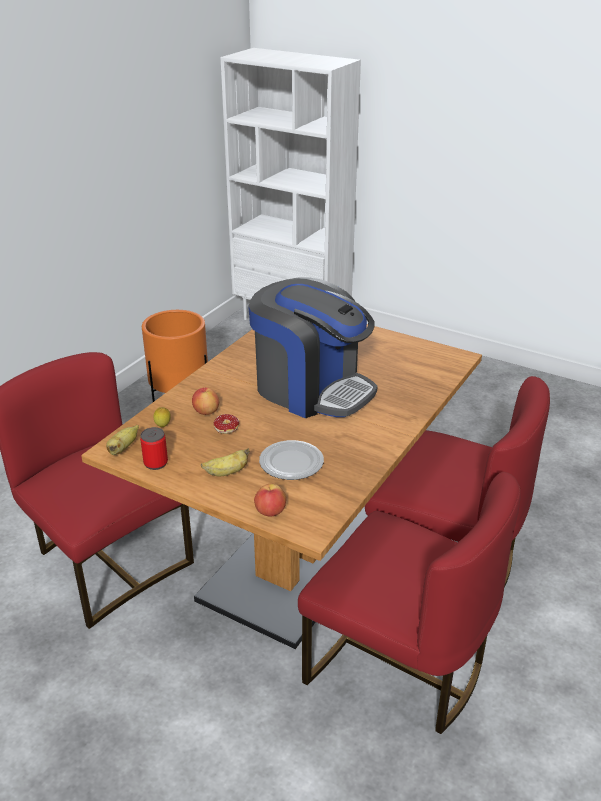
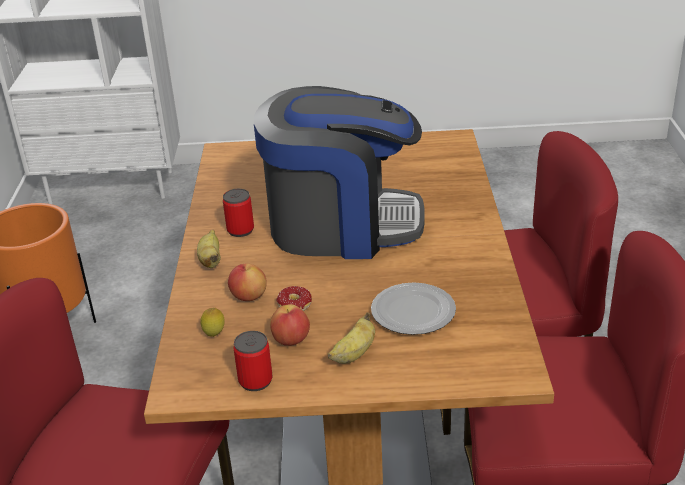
camera: 30 degrees left, 0 degrees up
(123, 448) = (193, 382): banana -> banana (211, 260)
(247, 368) = (240, 230): none -> can
(270, 512) = (453, 374): apple -> apple (291, 340)

